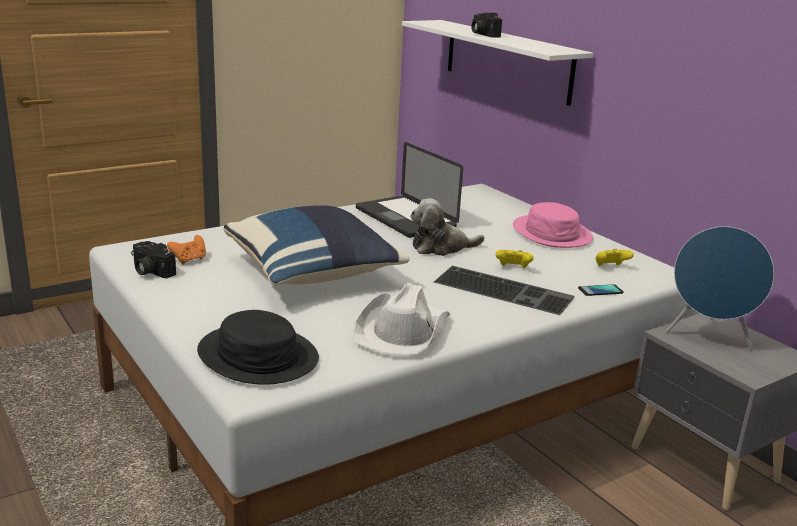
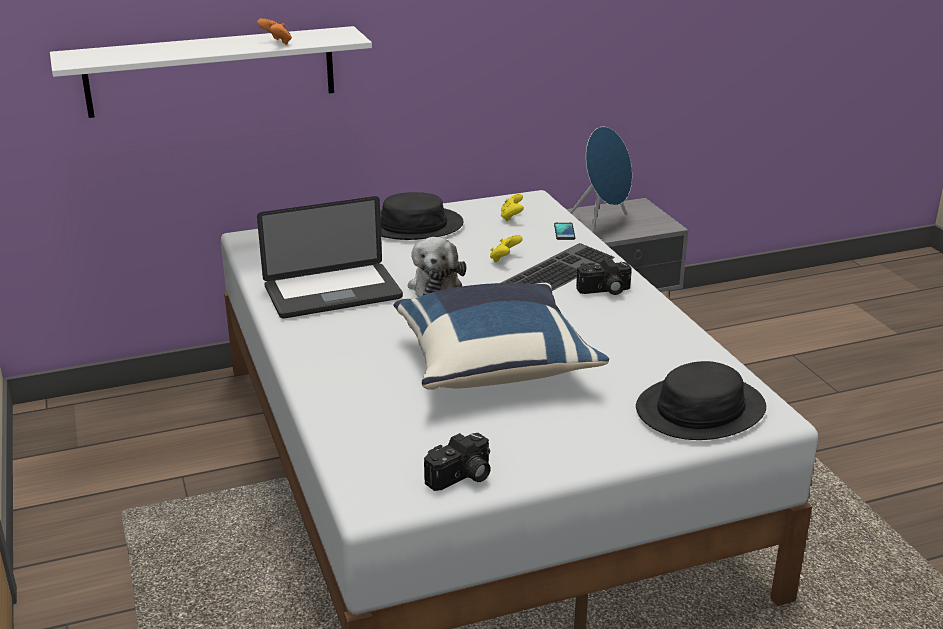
camera: 75 degrees left, 5 degrees up
(189, 260) = (429, 447): orange game controller -> orange game controller (276, 43)
(402, 330) = (643, 331): white hat -> none
(482, 34) = (209, 48): camera -> camera (604, 291)
(552, 233) = (413, 225): pink hat -> black hat

